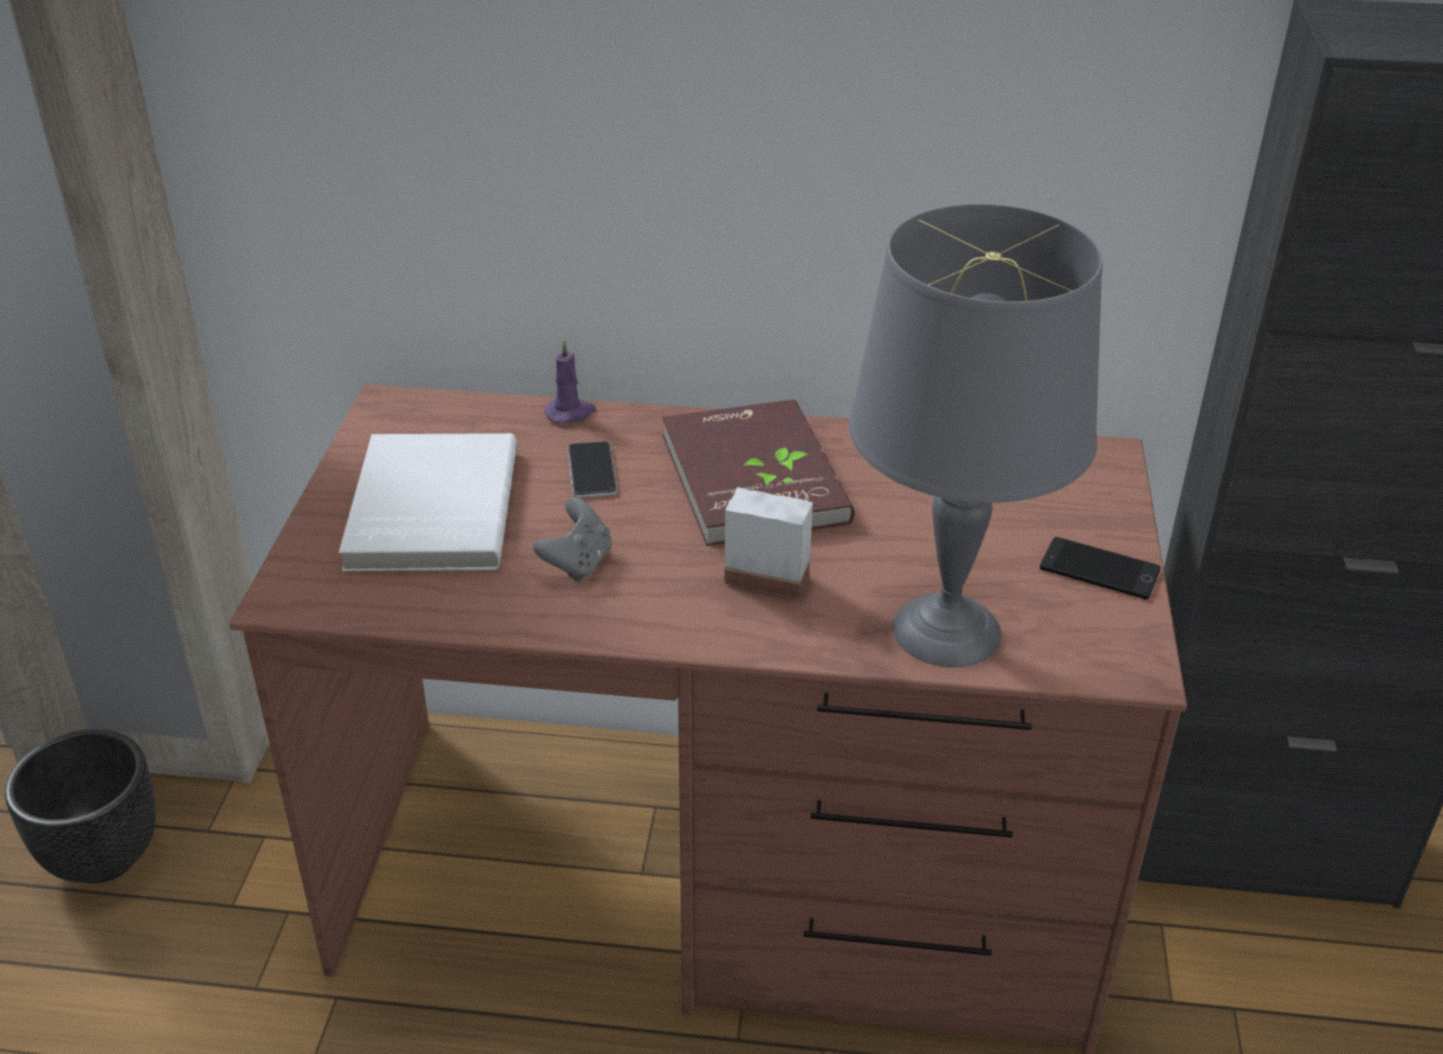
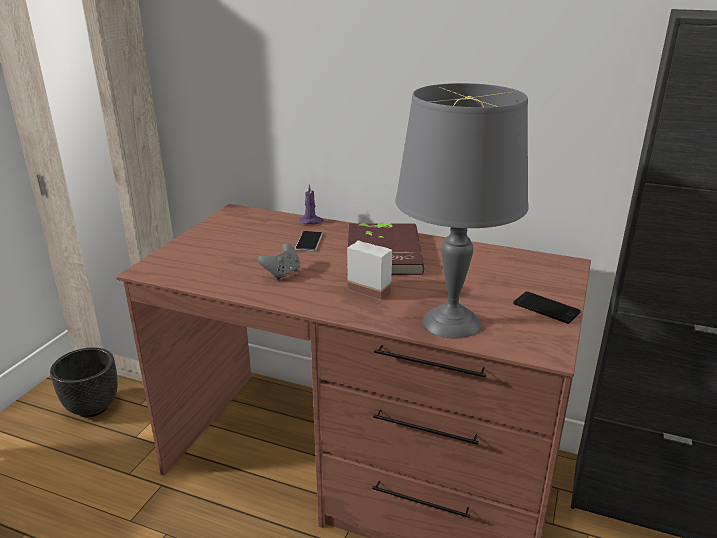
camera: 15 degrees right, 10 degrees down
(429, 509) = (228, 247): white book -> none

